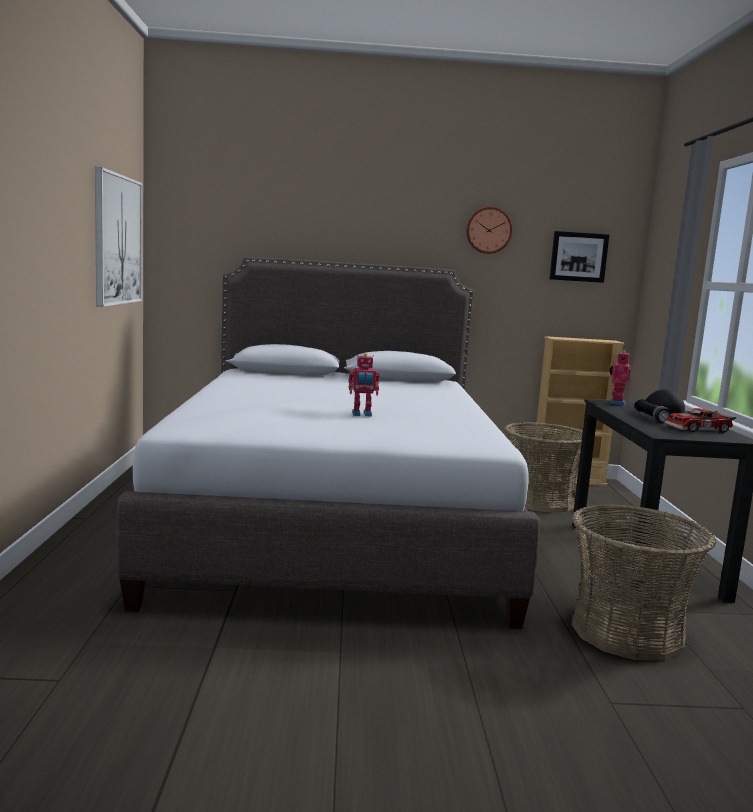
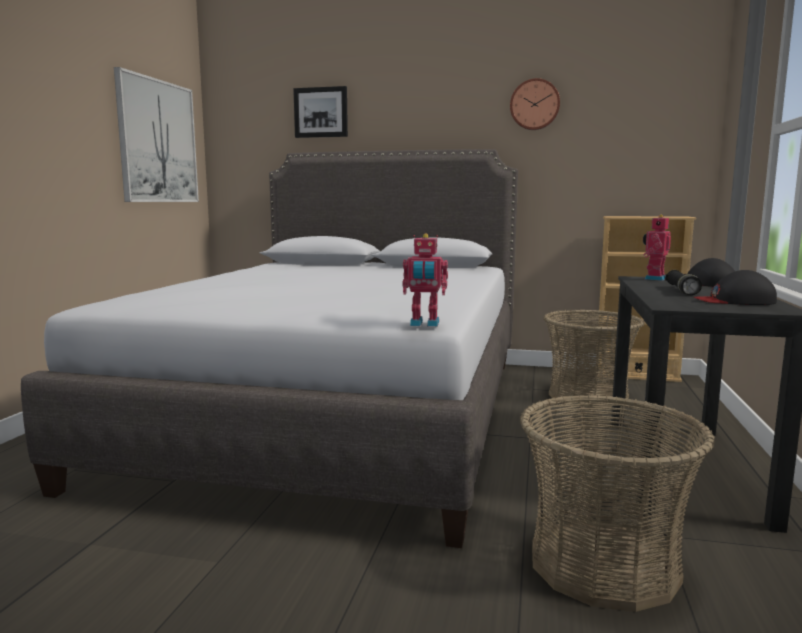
camera: 15 degrees right, 0 degrees up
(362, 414) = (328, 293): toy robot -> toy robot (424, 324)
(578, 257) = (639, 124): picture -> picture (321, 112)
(699, 429) = (735, 301): toy car -> black cap

